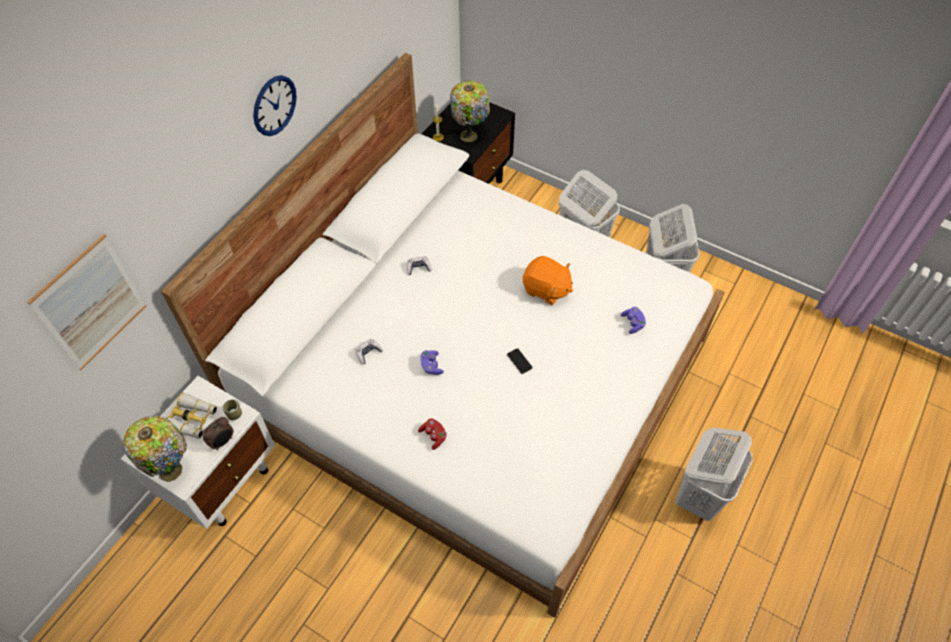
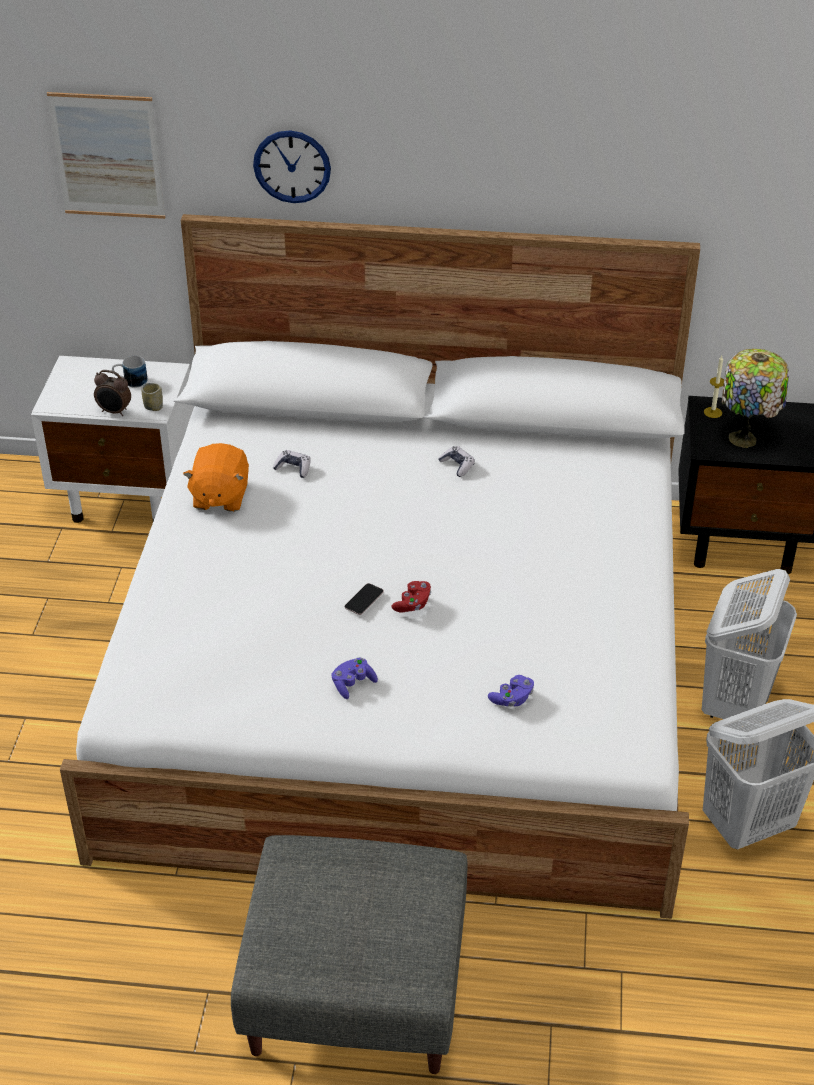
camera: 65 degrees right, 15 degrees down
(172, 469) = (63, 392): table lamp -> none
(192, 420) = (130, 381): binoculars -> mug
(274, 105) = (432, 139): wall clock -> wall clock (292, 166)
(431, 366) = (306, 524): purple game controller -> purple game controller (353, 684)
(433, 436) = (203, 560): red game controller -> red game controller (413, 604)
(546, 289) = (509, 592): orange plush toy -> orange plush toy (219, 497)
(699, 495) = (356, 988): white laundry basket -> grey ottoman

